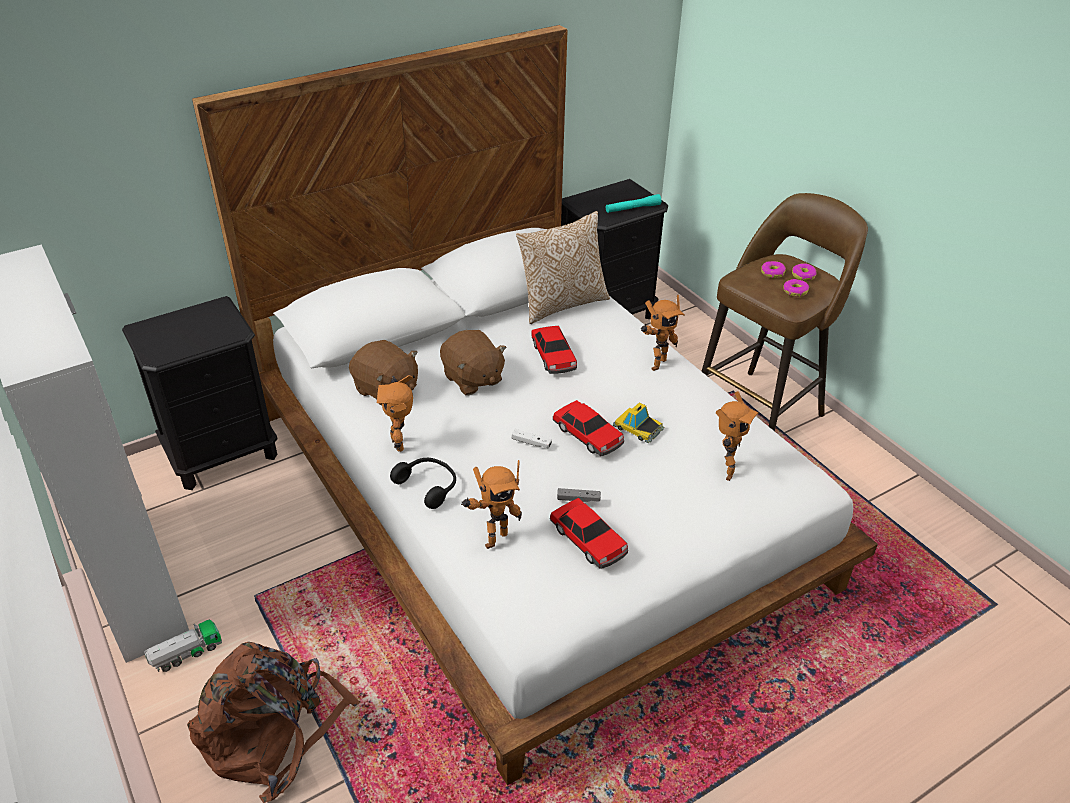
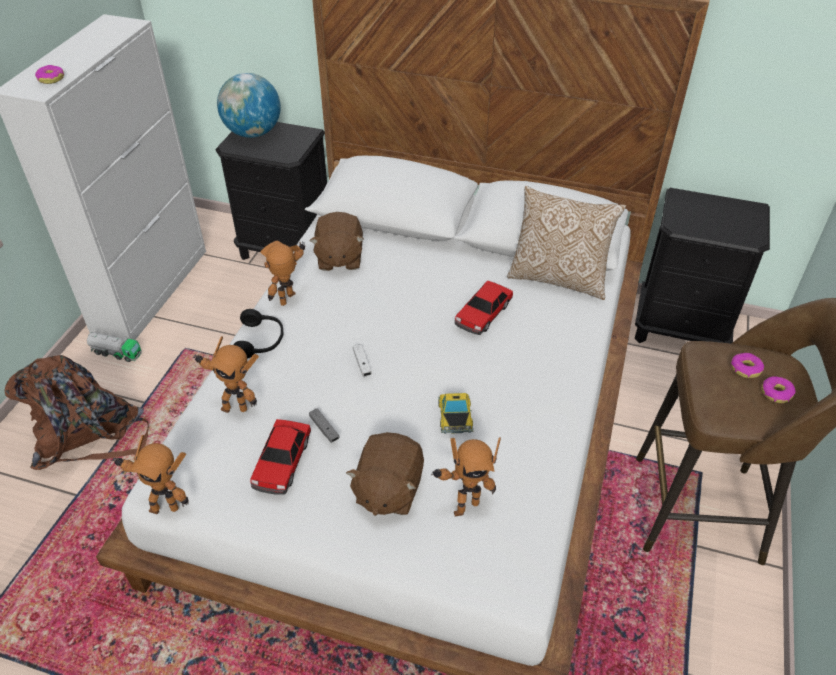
camera: 50 degrees right, 5 degrees up
(161, 334) = (253, 133): none -> globe
(472, 379) = (402, 290): brown plush toy -> brown plush toy (388, 490)
(588, 435) = (408, 390): toy car -> none
(632, 208) = (723, 231): turquoise flashlight -> none
(655, 363) = (555, 378): toy robot -> toy robot (165, 506)
(795, 291) = (739, 400): donut -> donut (51, 79)

